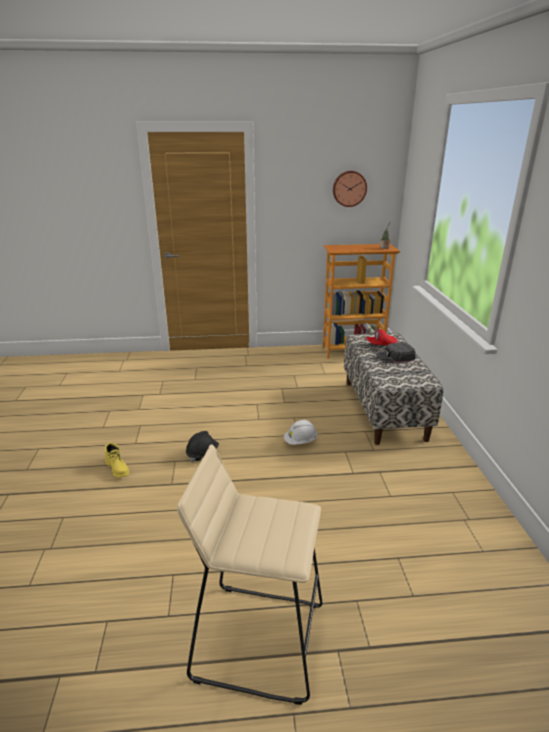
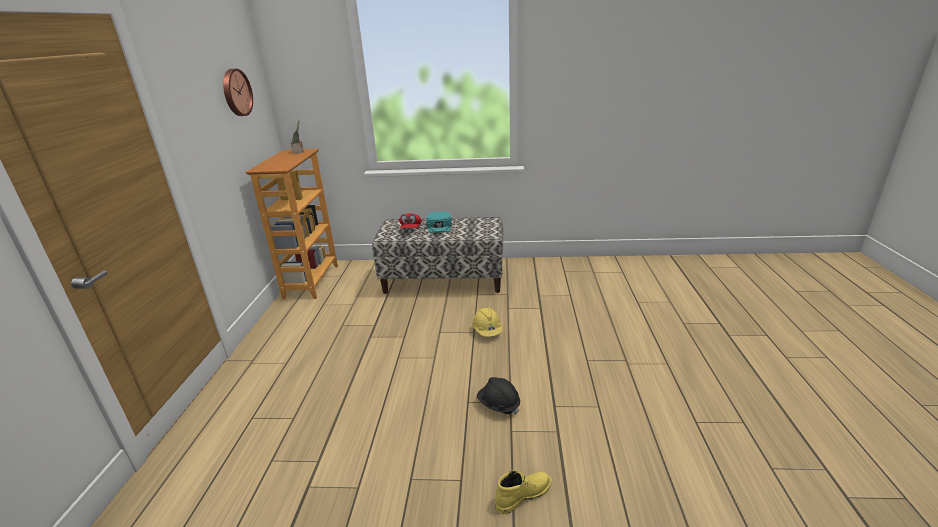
camera: 80 degrees left, 0 degrees up
(258, 639) = (739, 370): beige stool -> none
(300, 442) = (487, 331): white hard hat -> yellow hard hat
(395, 357) = (439, 226): black cap -> turquoise cap

